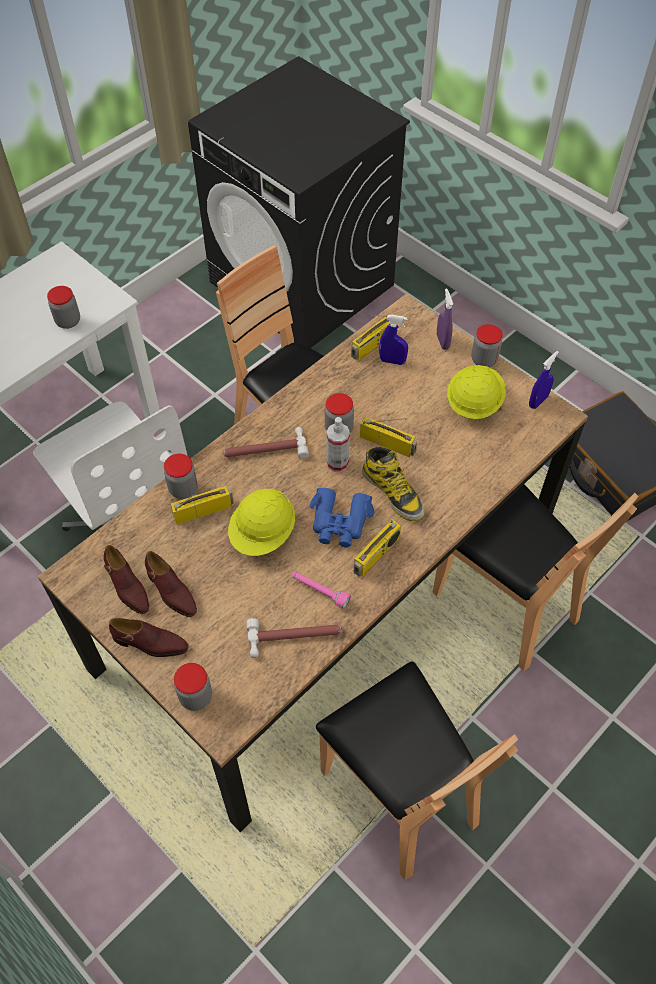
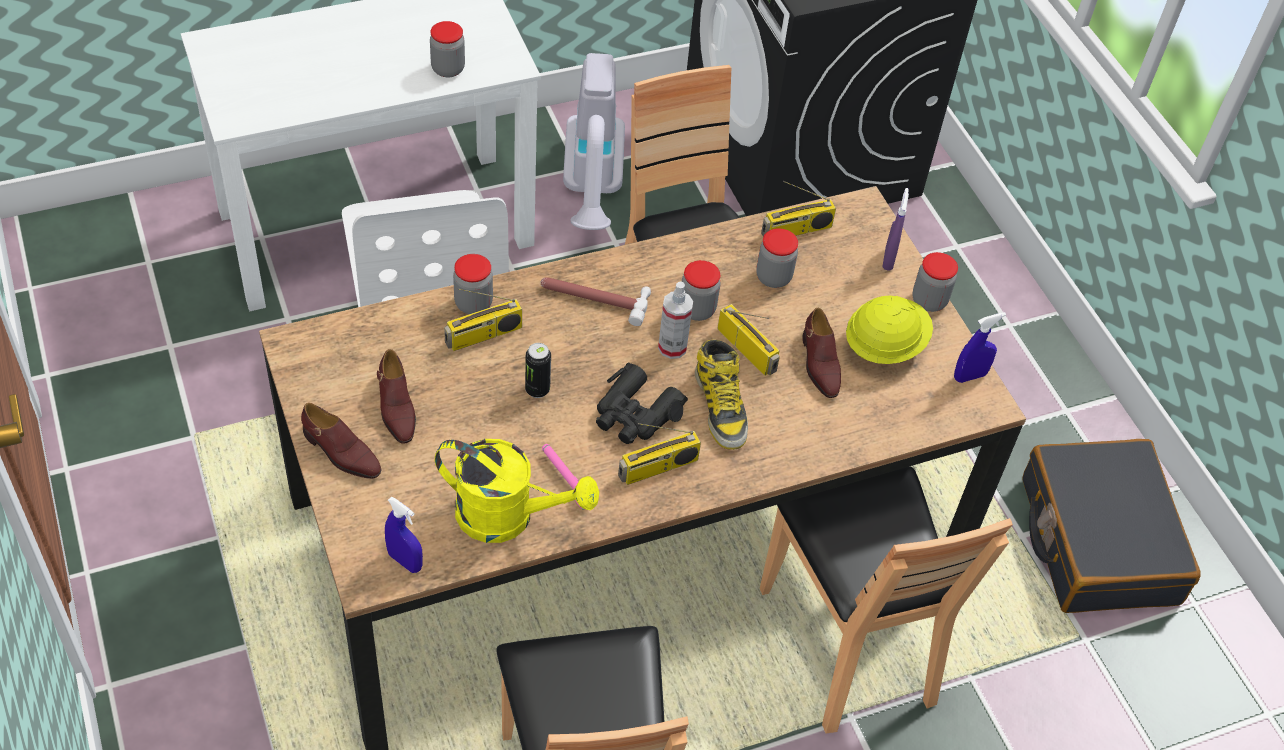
camera: 20 degrees right, 5 degrees down
(127, 587) = (350, 382): brown shoe -> brown shoe (819, 364)
(181, 364) = (593, 191): none -> vacuum cleaner
(196, 697) = (359, 530): jar -> jar (773, 277)
(203, 510) = (483, 336): radio -> radio turned 150 degrees clockwise
(263, 534) = (537, 390): yellow hard hat -> can
(295, 637) = (508, 517): hammer -> yellow watering can
(339, 522) = (635, 414): blue binoculars -> black binoculars
(392, 361) = (810, 258): blue spray bottle -> blue spray bottle (405, 561)

